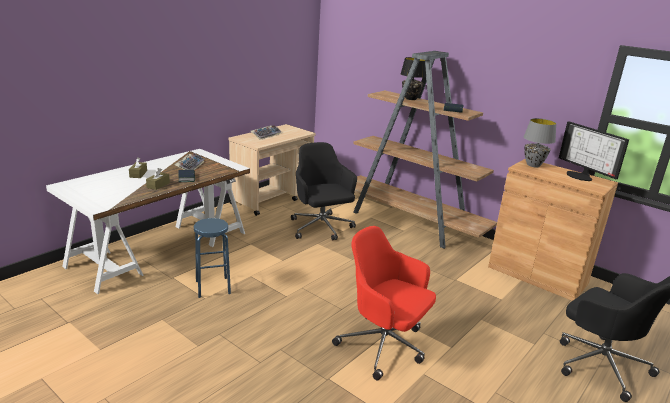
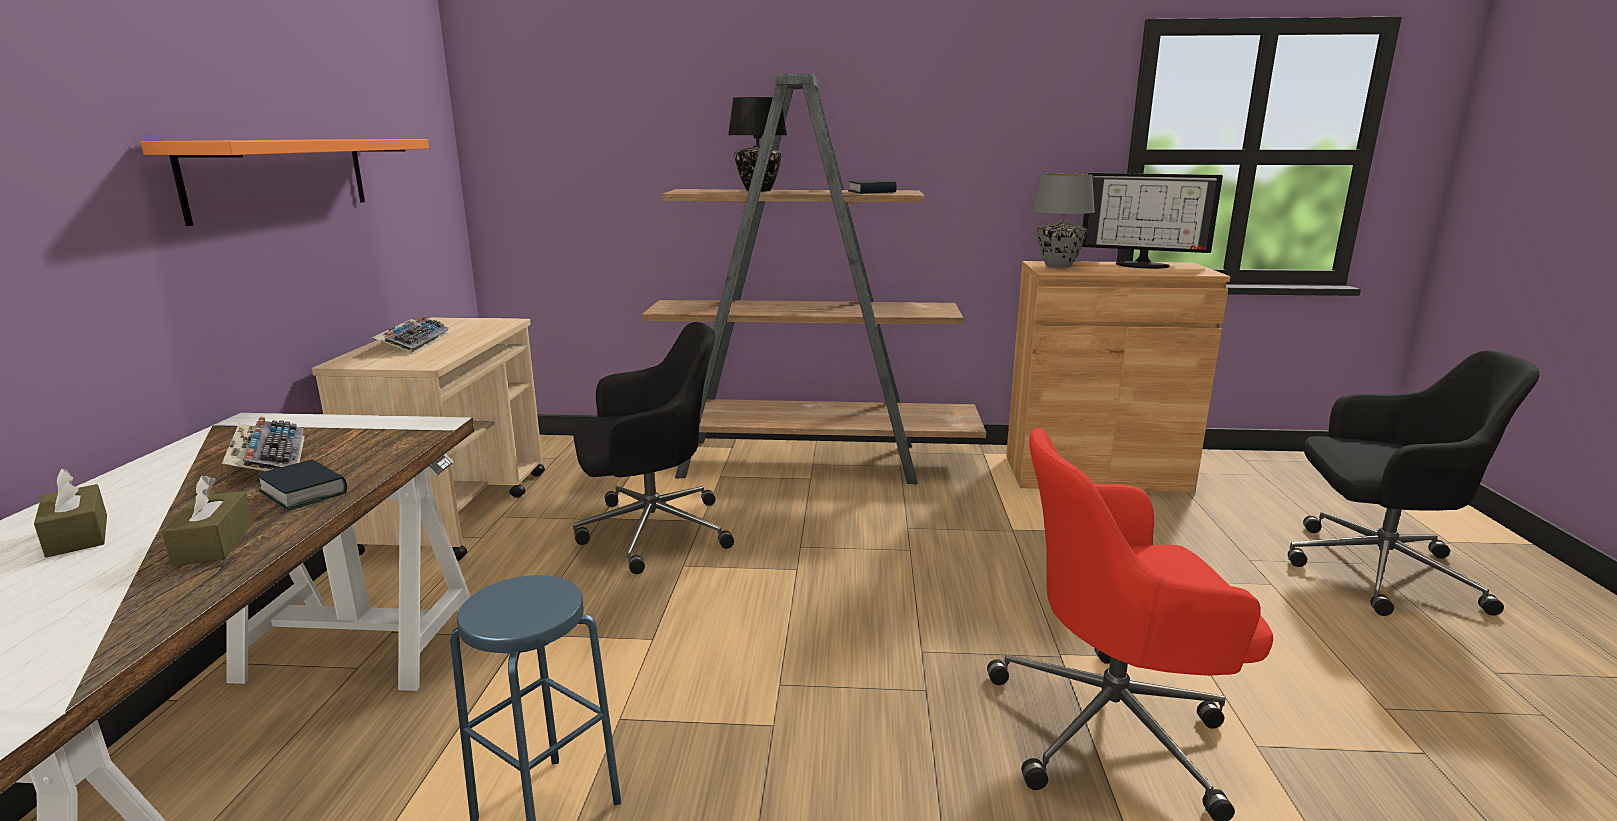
camera: 35 degrees left, 5 degrees down
(231, 73) = (280, 176): none -> orange shelf
(321, 228) = (650, 531): black office chair -> black office chair turned 135 degrees clockwise

